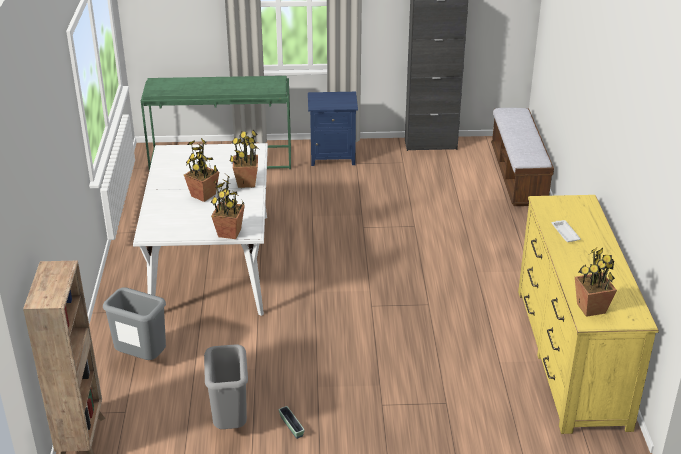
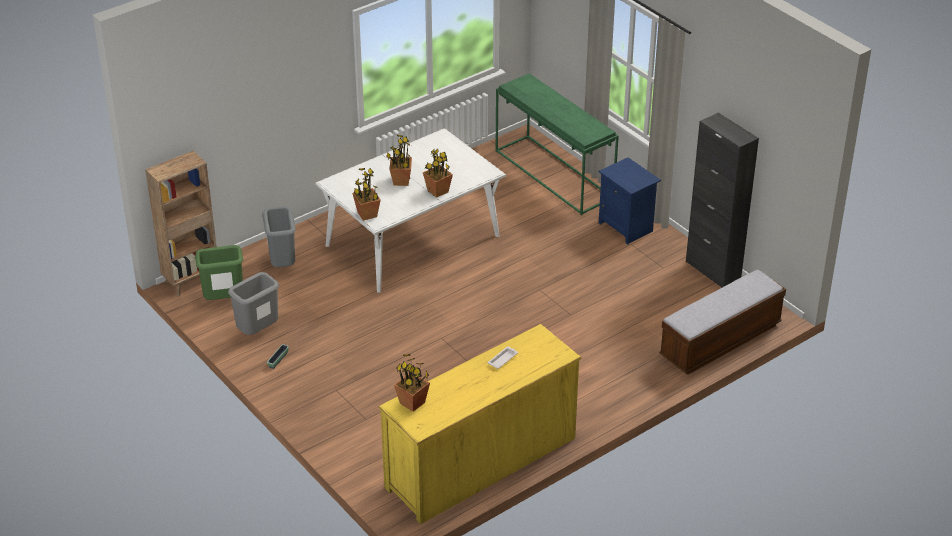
camera: 55 degrees right, 5 degrees up
(147, 427) = (224, 301): none -> green trash can

